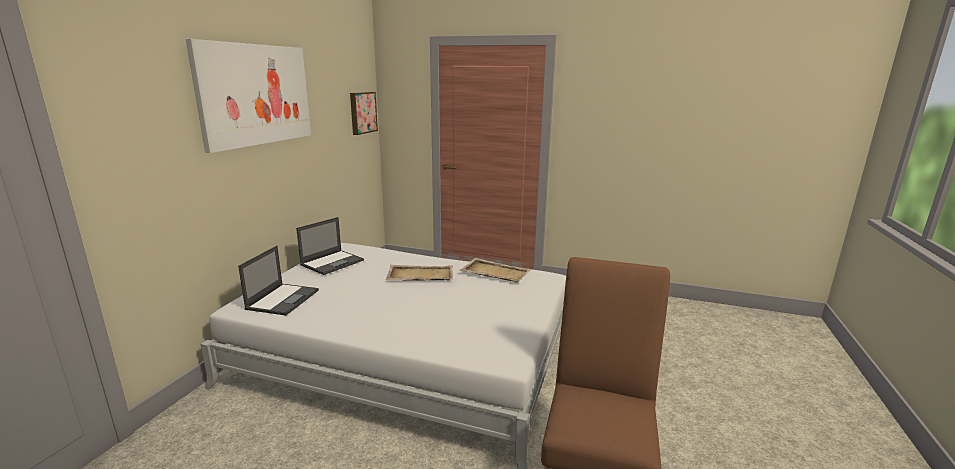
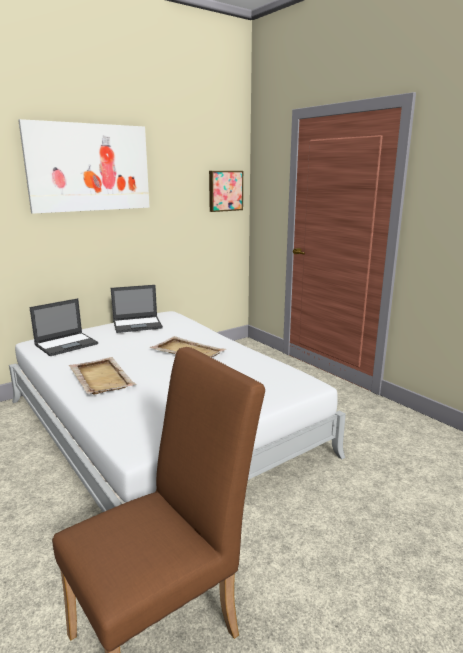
camera: 35 degrees right, 0 degrees up
(495, 272) = (259, 366): beige tray -> beige tray (101, 377)

